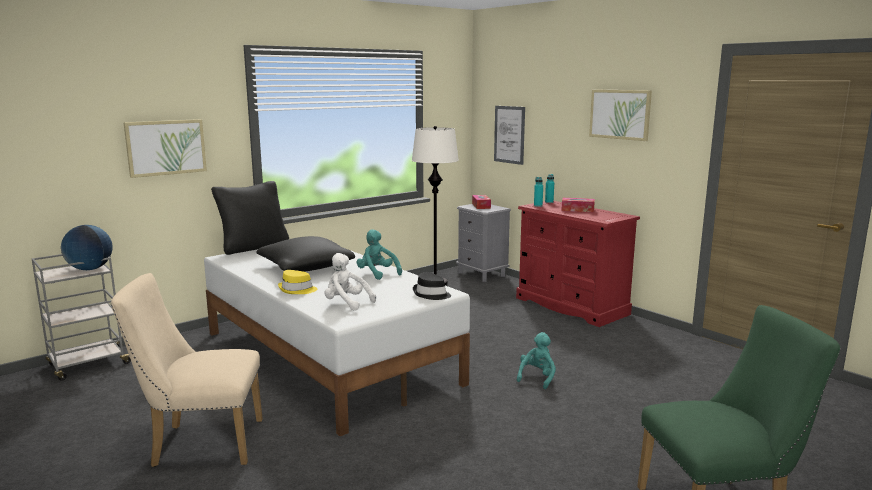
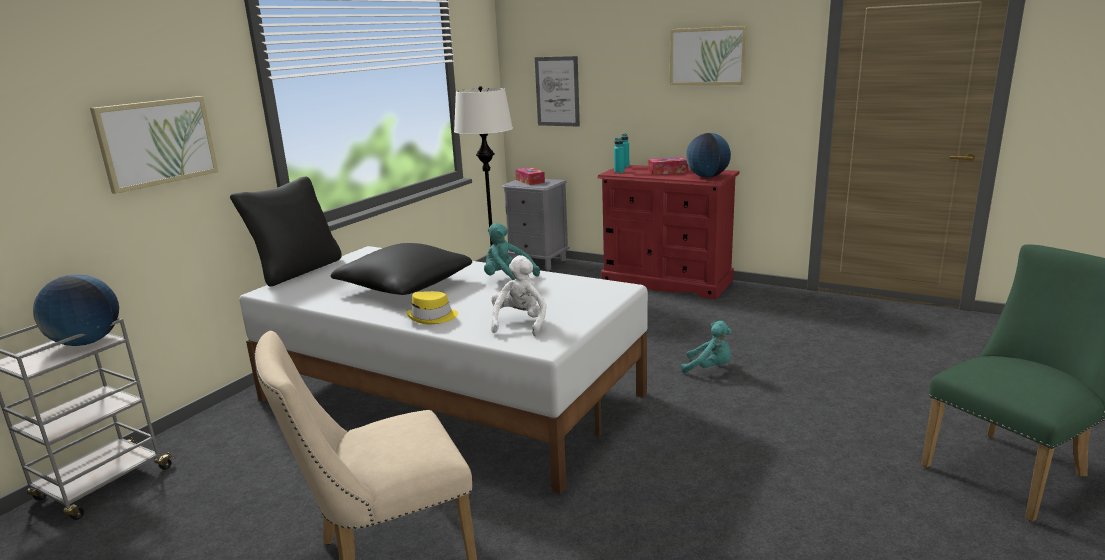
camera: 20 degrees left, 5 degrees up
(346, 303) = (520, 323): white plush toy -> white plush toy turned 90 degrees clockwise
(431, 294) = (605, 293): black hat -> none
(537, 377) = (709, 368): turquoise plush toy -> turquoise plush toy turned 105 degrees clockwise
(603, 218) = (707, 177): none -> globe

